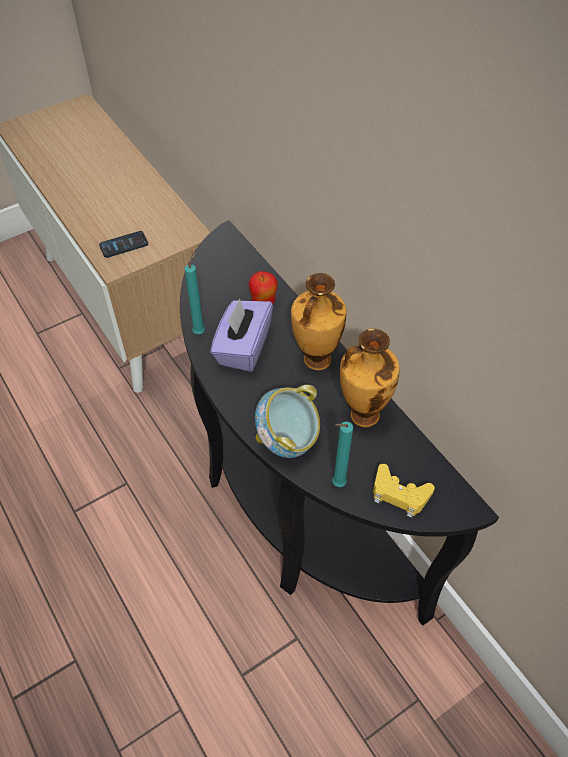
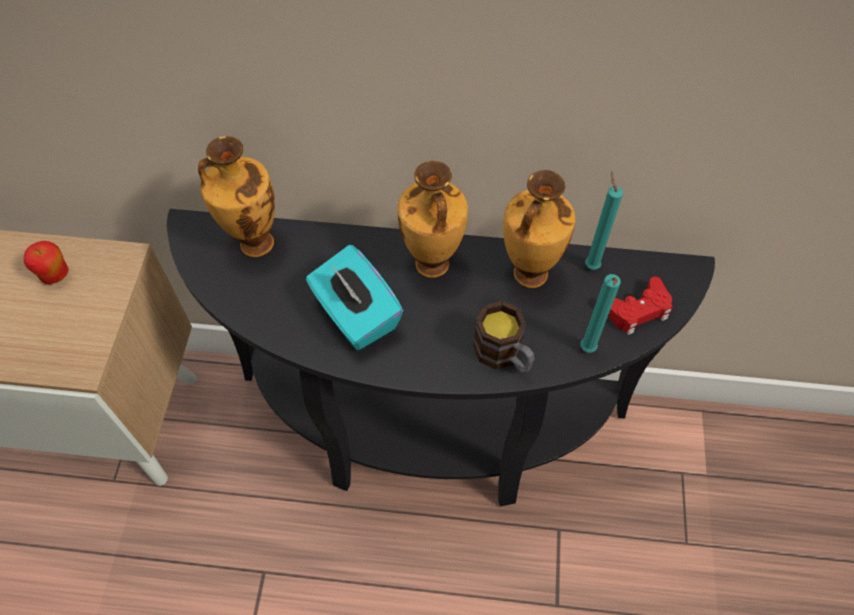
camera: 50 degrees left, 5 degrees up
(124, 245) = (59, 335): phone -> none
(200, 331) = (295, 338): turquoise candle -> turquoise candle (590, 264)
(243, 348) = (356, 315): purple tissue box -> turquoise tissue box
(244, 269) = (254, 243): none -> vase
(263, 302) = (315, 257): apple -> apple (56, 275)
(287, 440) = (504, 355): bowl -> mug
(399, 494) = (637, 310): yellow game controller -> red game controller

